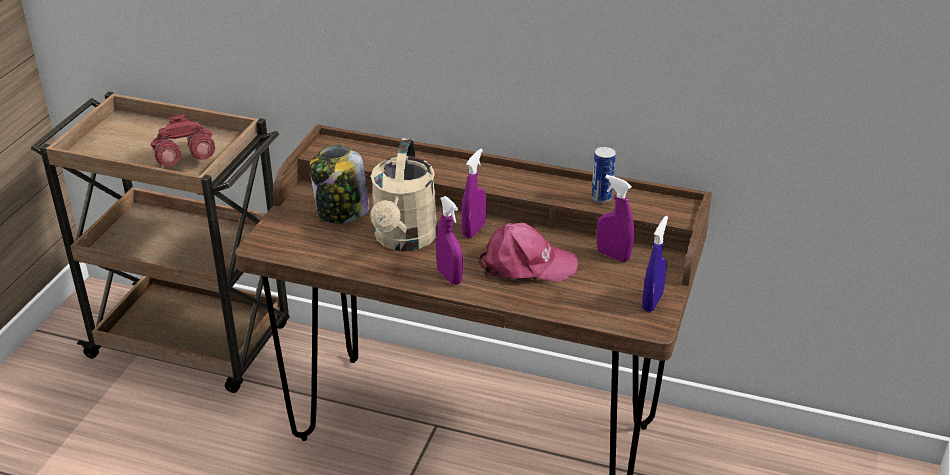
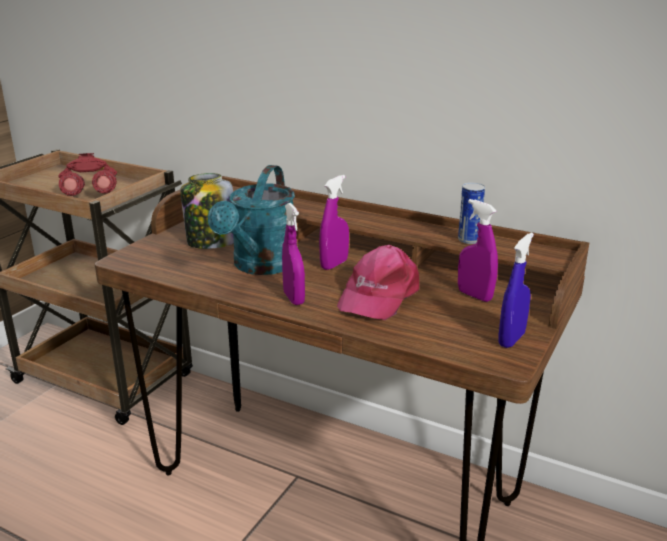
camera: 10 degrees right, 10 degrees down
(404, 240) = (261, 266): beige watering can -> turquoise watering can
(526, 265) = (378, 295): pink cap -> pink cap turned 105 degrees clockwise

